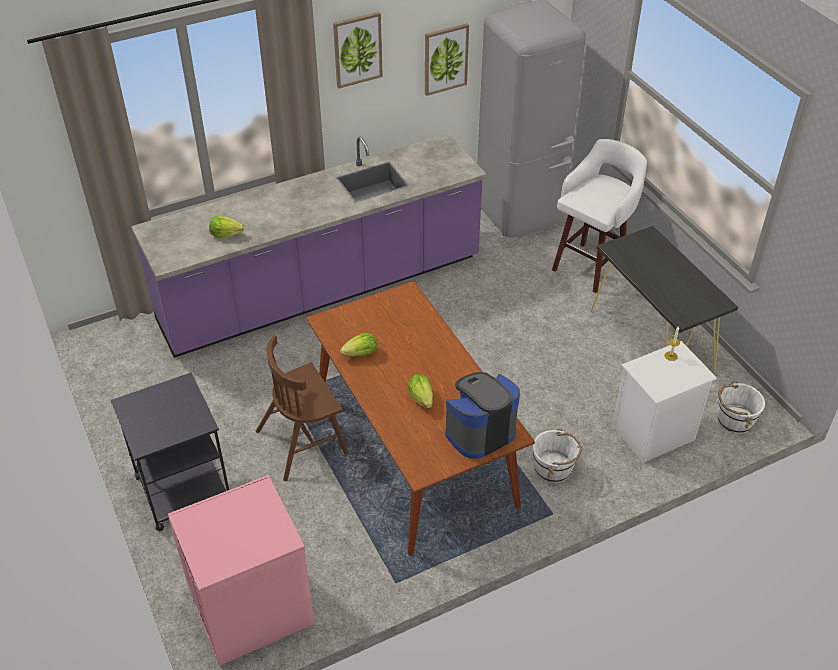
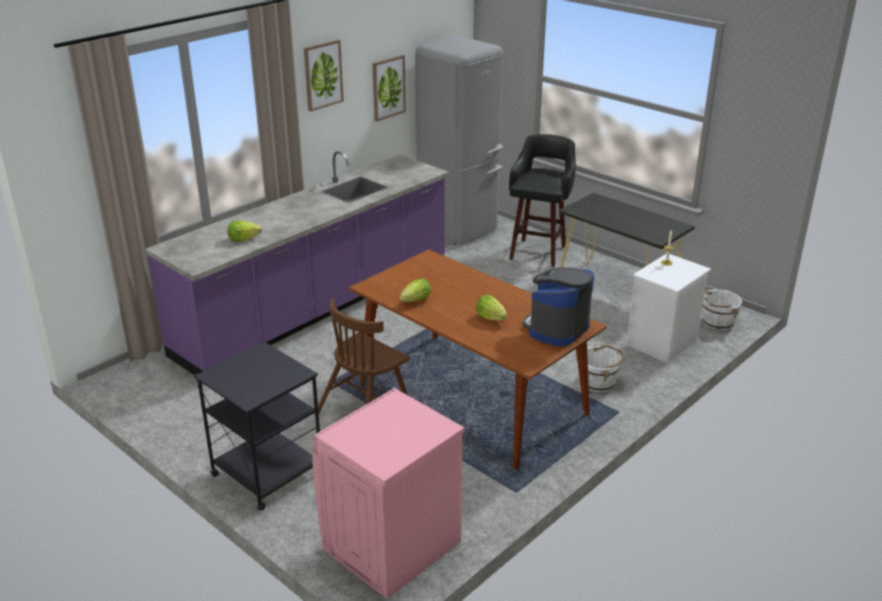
camera: 20 degrees left, 15 degrees down
(591, 266) = (539, 251): white stool -> black stool

